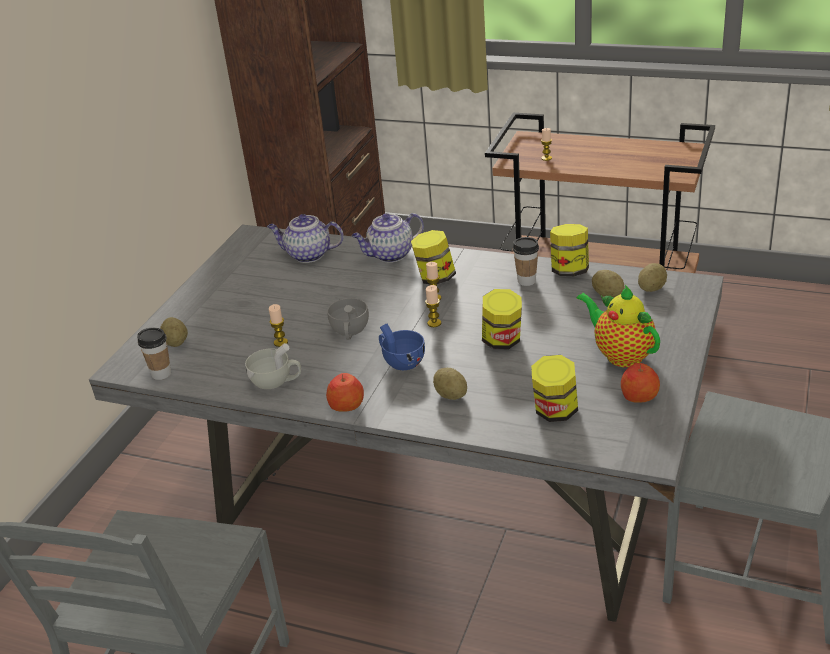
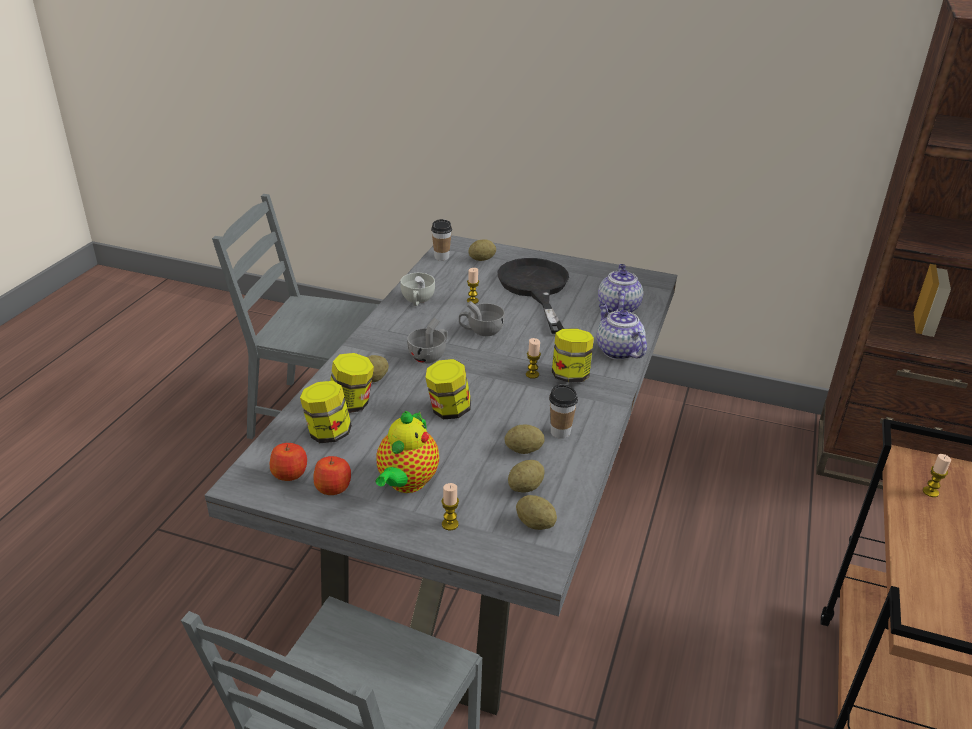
camera: 85 degrees right, 0 degrees up
(258, 303) = (535, 288): none -> black frying pan
(346, 405) = (376, 331): apple -> apple (290, 473)
(401, 361) = (430, 355): blue cup -> grey cup
(434, 323) = (488, 373): candle -> candle (450, 524)
(556, 298) = (523, 450): none -> potato
(569, 271) = (580, 464): jar -> jar (352, 404)
(620, 355) = (406, 483): teapot -> teapot turned 150 degrees clockwise

